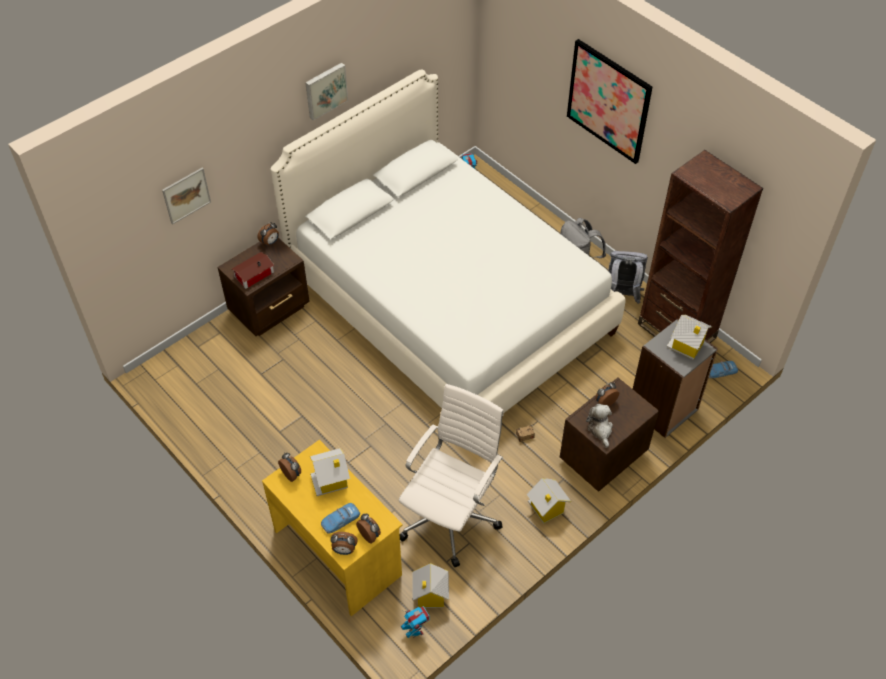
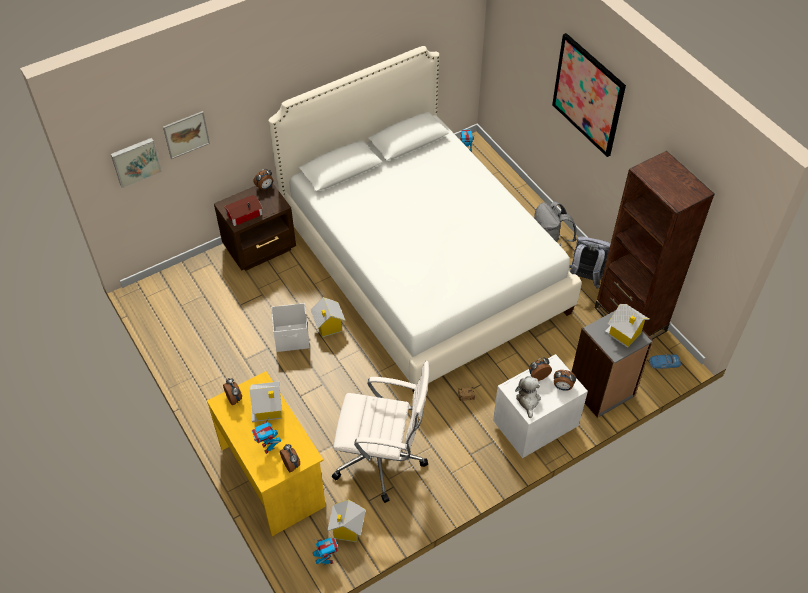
camera: 10 degrees right, 0 degrees up
(325, 90) = (327, 54): picture -> picture (135, 161)
(327, 401) = (292, 338): none -> white storage box
(340, 520) = (268, 447): toy car -> toy robot
(344, 550) = (265, 474): alarm clock -> alarm clock (562, 387)
(451, 516) = (382, 459): white office chair -> white office chair turned 60 degrees clockwise
(546, 509) = (471, 466): toy house -> toy house (328, 326)
(601, 457) = (533, 426): brown nightstand -> white nightstand

